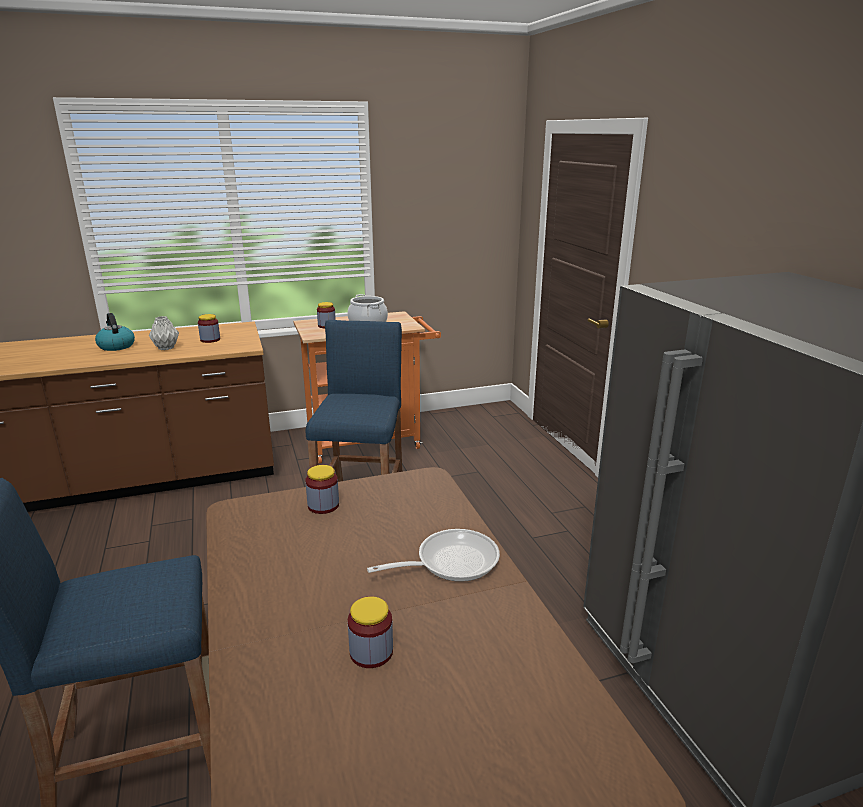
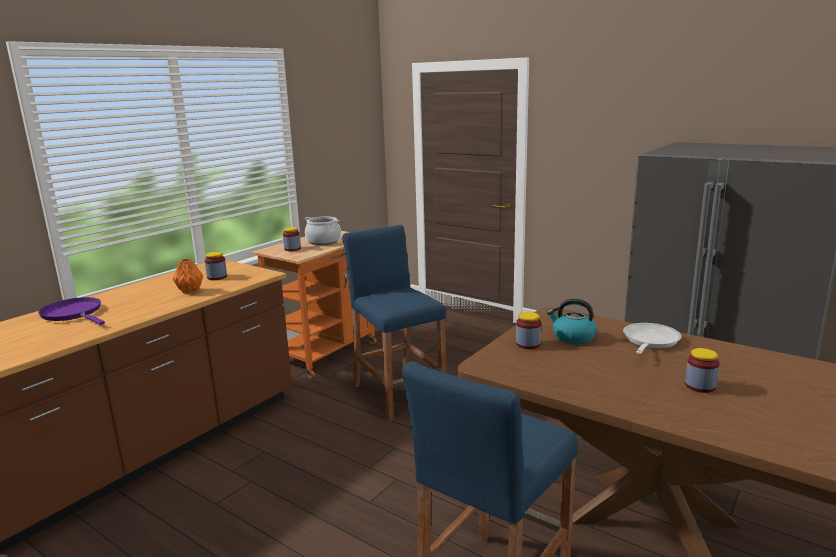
camera: 35 degrees left, 5 degrees down
(69, 346) = (74, 314): none -> purple frying pan
(116, 346) = (130, 302): kettle -> kettle (573, 337)
(166, 348) = (190, 291): grey vase -> orange vase

